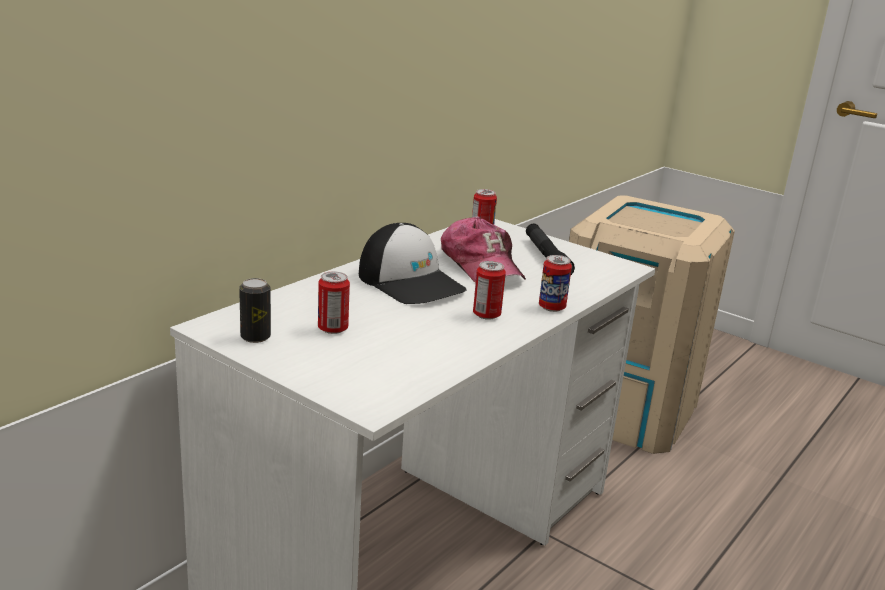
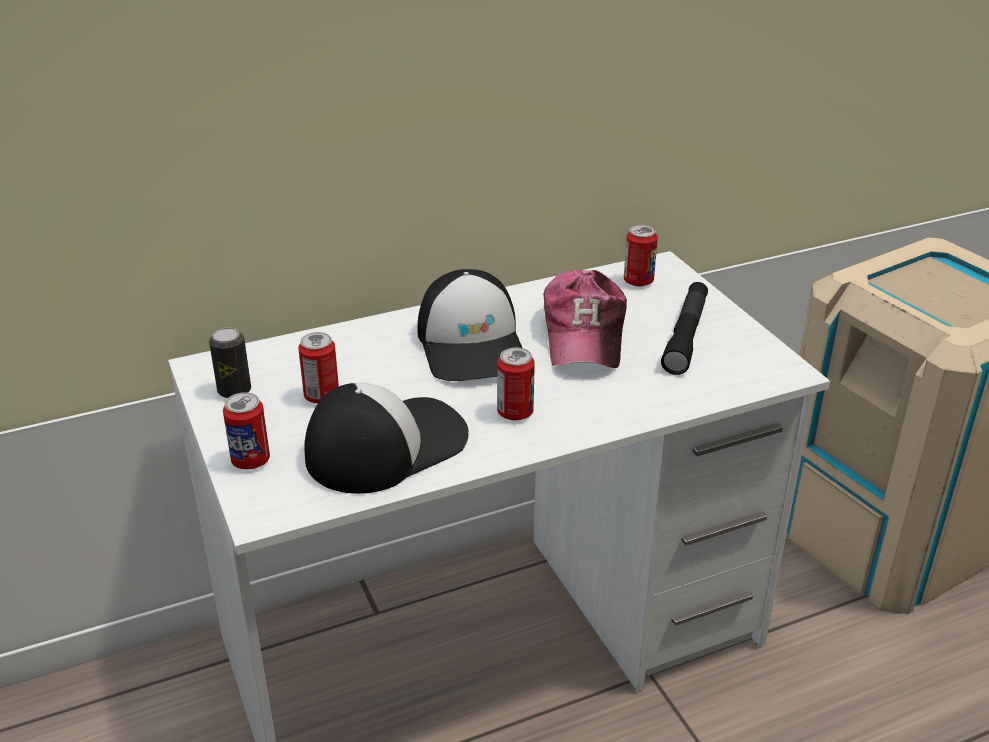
camera: 30 degrees right, 10 degrees up
(417, 349) = (385, 445): none -> cap
(552, 307) = (610, 418): can -> can (251, 461)

